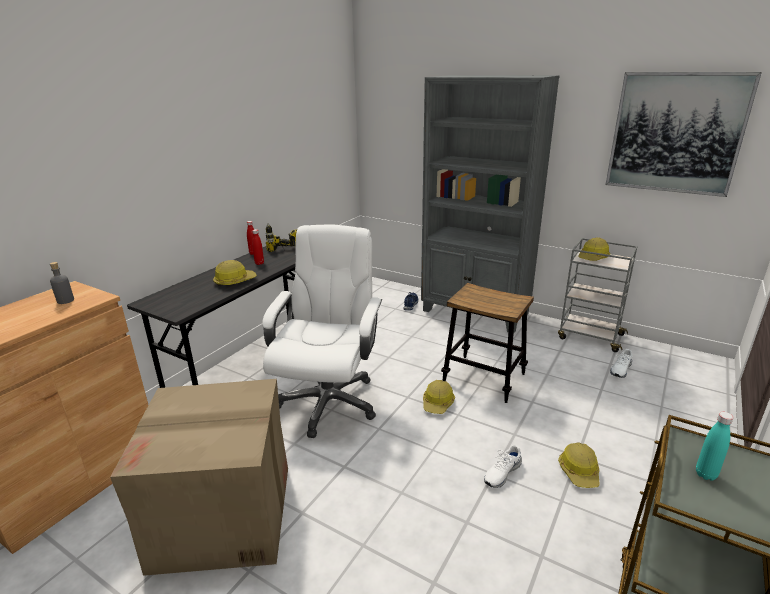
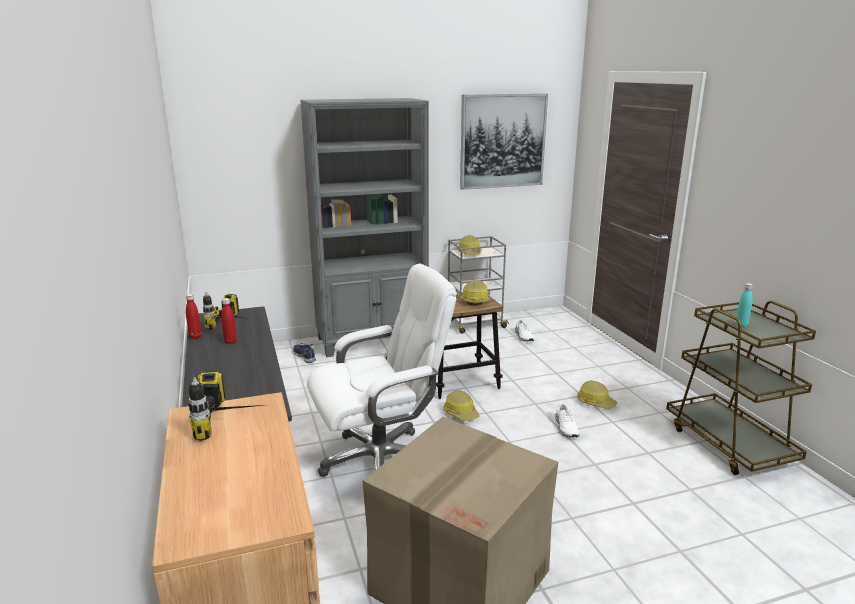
camera: 50 degrees left, 5 degrees down
(65, 300) = (234, 421): grey bottle -> power drill
(234, 281) = (250, 364): hard hat -> hard hat (475, 300)
(328, 401) = (381, 460): white office chair -> white office chair turned 105 degrees clockwise

